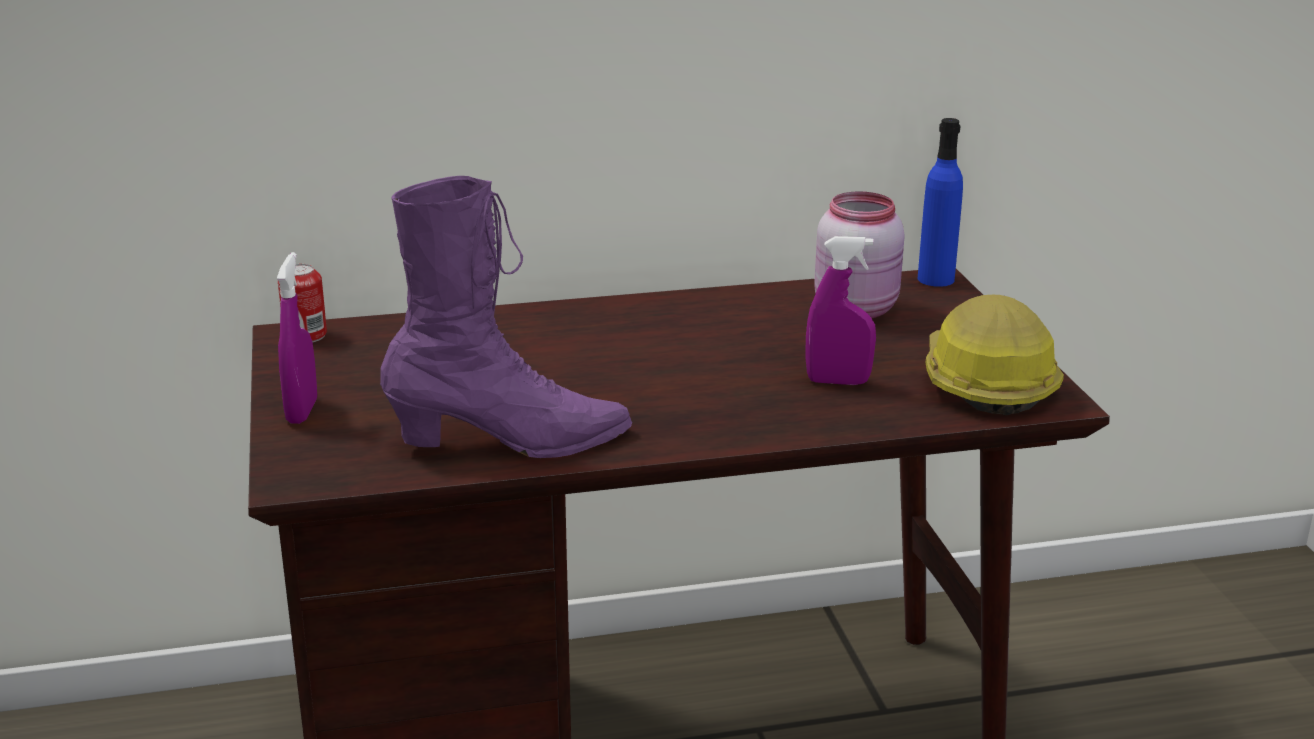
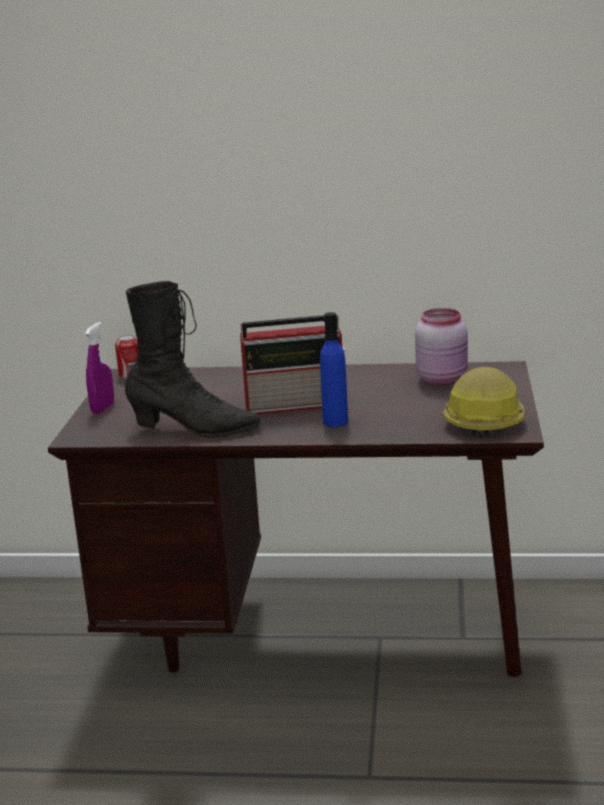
camera: 20 degrees right, 5 degrees down
(510, 443) = (194, 430): purple boot -> black boot
(654, 374) = (297, 404): none -> radio
(838, 382) = (397, 414): purple spray bottle -> none
(935, 279) = (506, 367): blue bottle -> blue bottle (335, 422)

